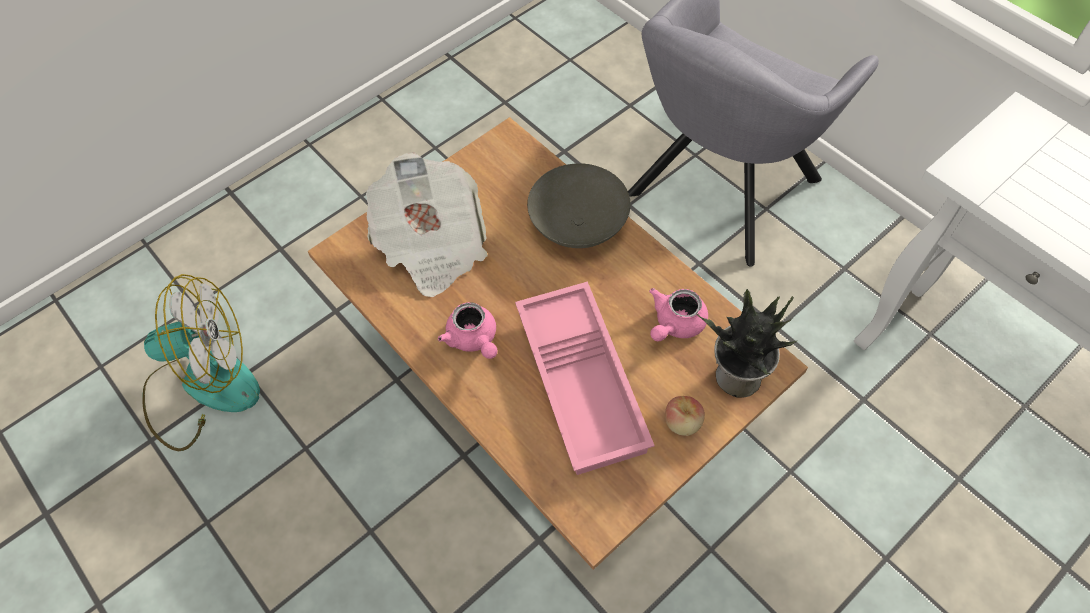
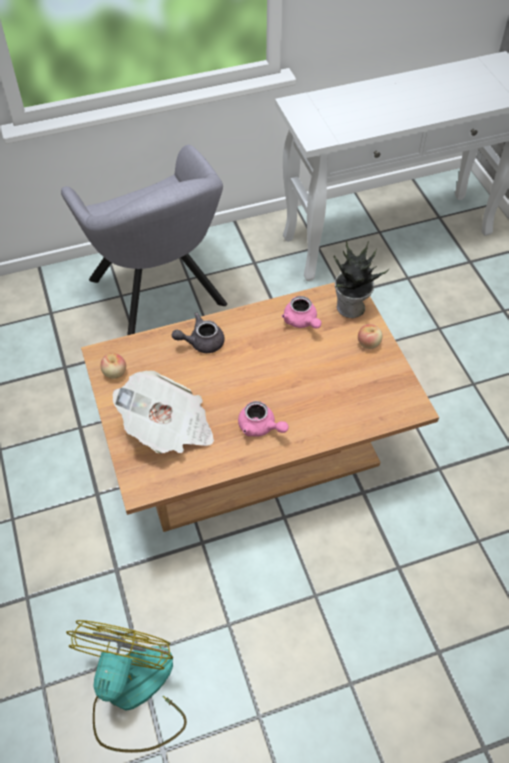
camera: 70 degrees left, 5 degrees down
(474, 339) = (260, 427): pink teapot -> pink teapot turned 45 degrees clockwise
(487, 162) = (115, 373): none -> apple
(577, 225) = (201, 342): grey bowl -> grey teapot
(584, 382) = (320, 379): pink tray -> none

